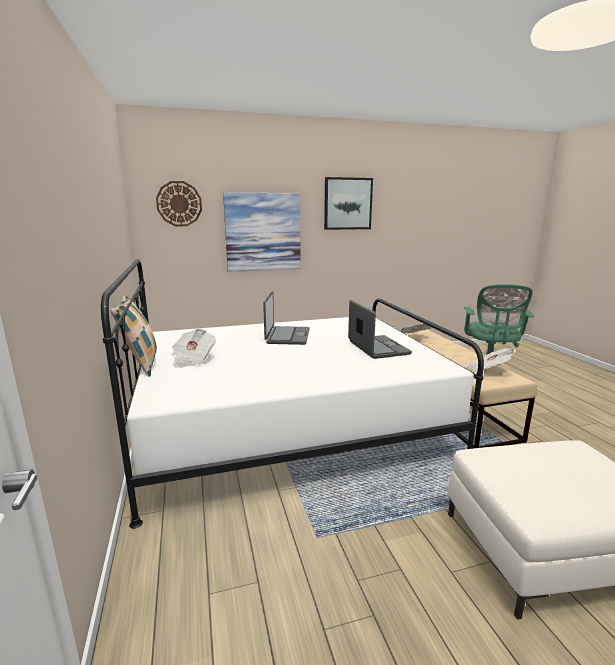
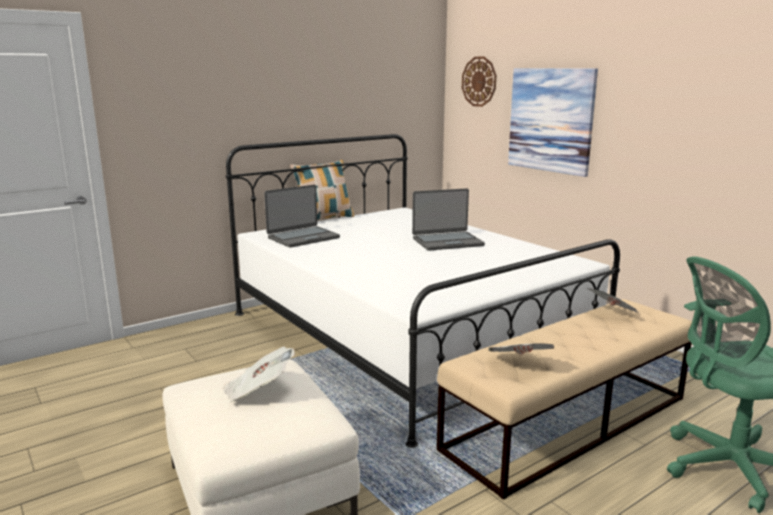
camera: 70 degrees right, 0 degrees up
(192, 360) = (346, 227): newspaper -> newspaper (258, 391)
(347, 204) = (667, 85): picture -> none
(377, 348) = (453, 277): laptop -> laptop (303, 238)

